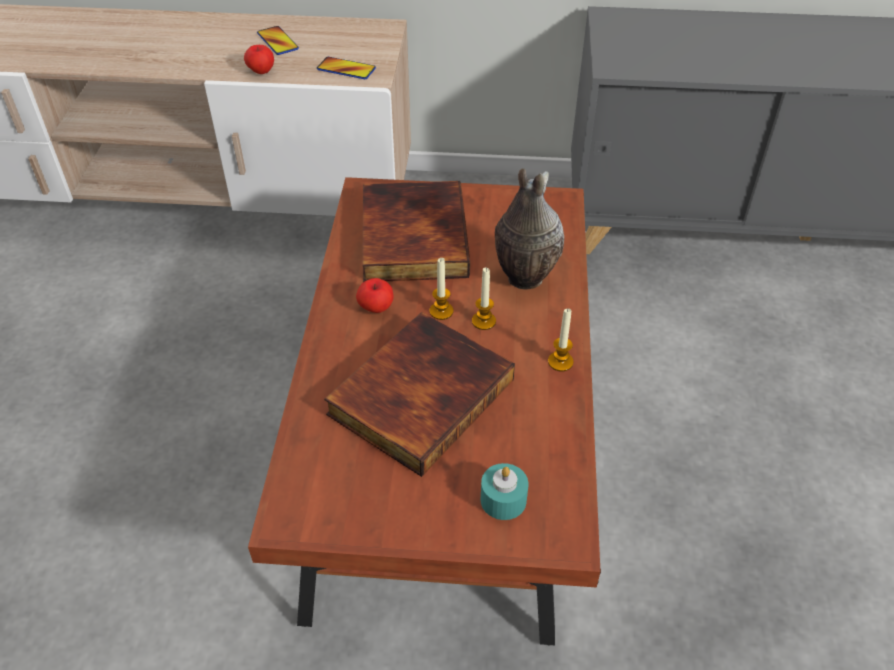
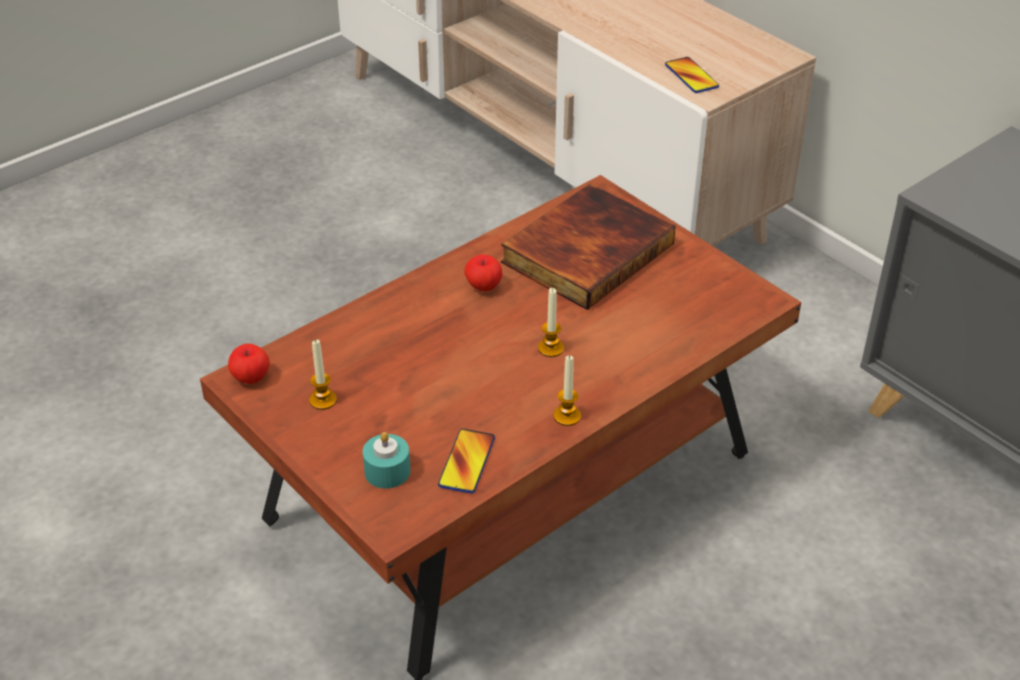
camera: 45 degrees right, 5 degrees down
(261, 71) = (616, 44): apple -> apple (251, 377)
(277, 41) = (666, 24): phone -> phone (466, 462)
(419, 394) = (429, 365): book -> none
(441, 311) = (528, 320): candle -> candle (323, 400)
(522, 279) = (630, 338): vase -> none

